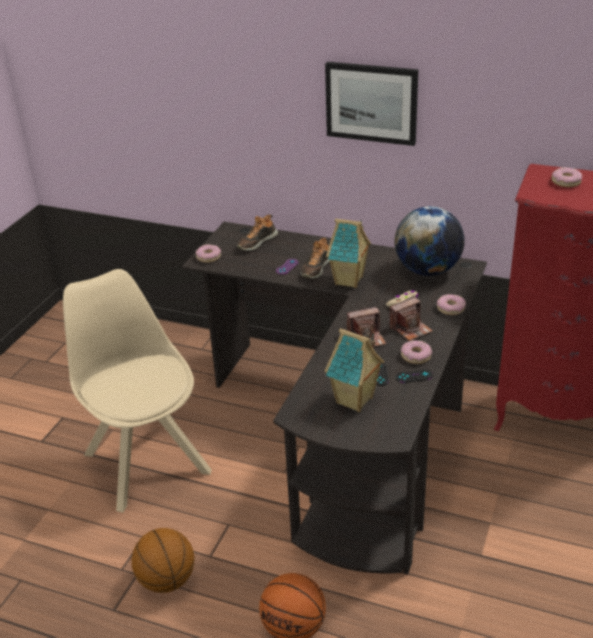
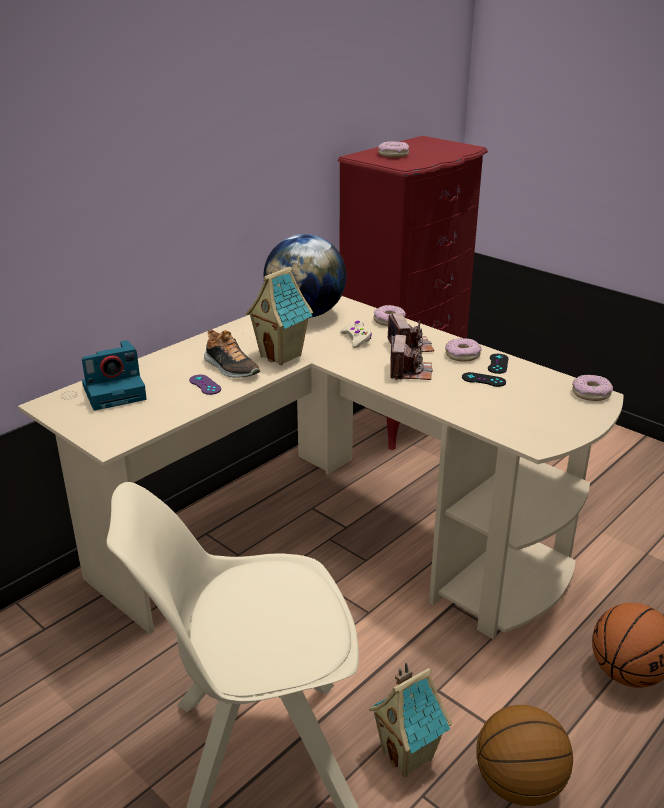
camera: 70 degrees left, 5 degrees down
(208, 257) = (106, 435): donut -> donut (591, 393)
(256, 242) = (115, 391): shoe -> camera
(351, 431) = (330, 538): black desk -> beige desk
(355, 401) = (526, 403): toy house -> toy house (409, 755)
(371, 102) = (189, 133): picture -> none

